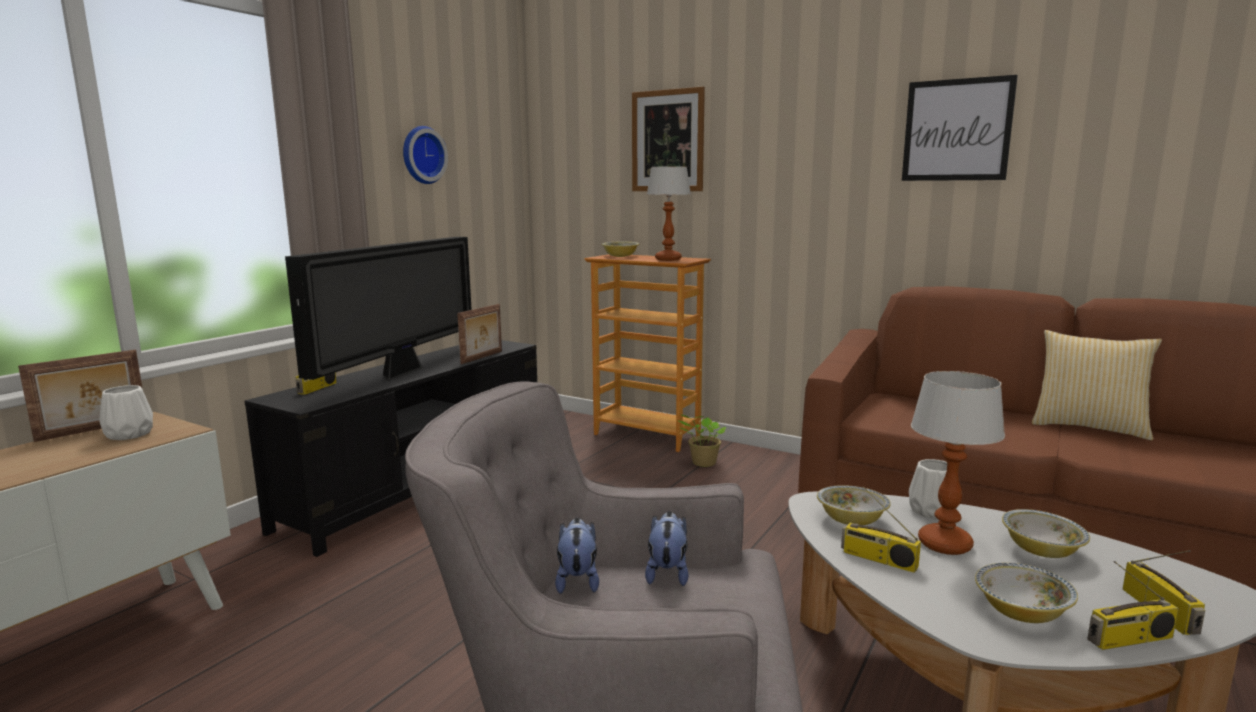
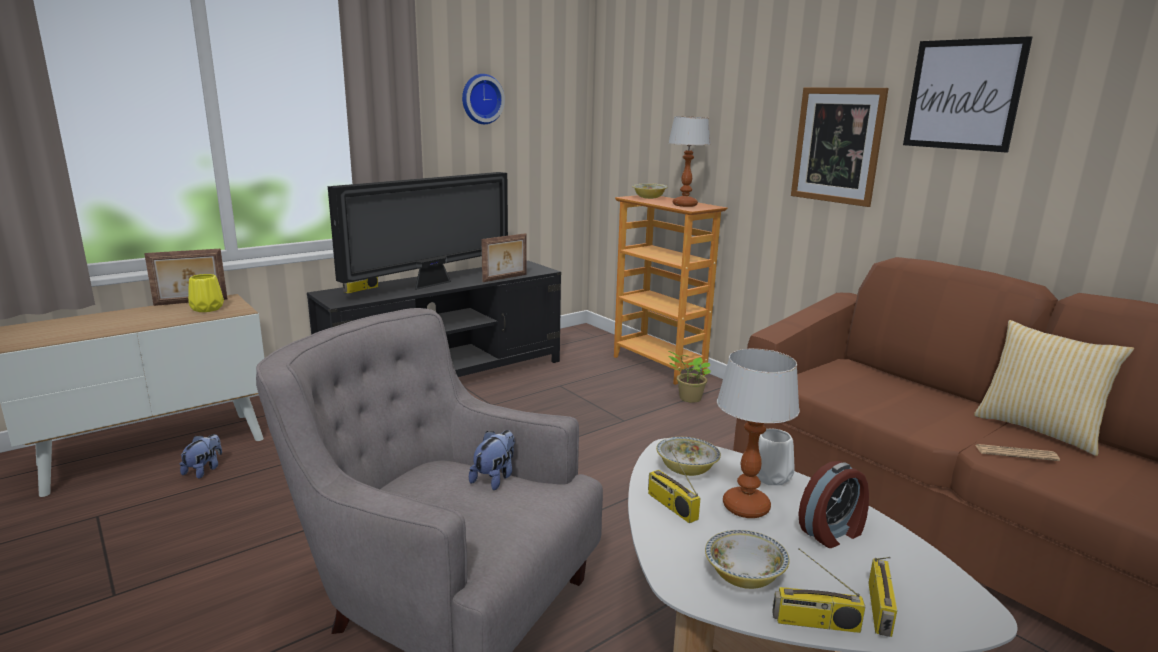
camera: 20 degrees right, 5 degrees up
(128, 435) = (206, 309): white vase -> yellow vase
(577, 580) = (428, 469): plush toy -> plush toy (204, 470)
(667, 141) = (701, 90): picture -> picture (837, 145)
(1041, 550) = (832, 532): bowl -> alarm clock
(1099, 449) = (1016, 453): none -> newspaper

